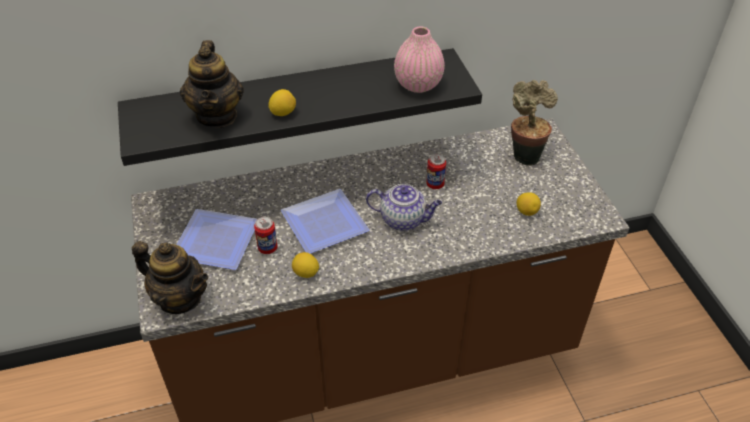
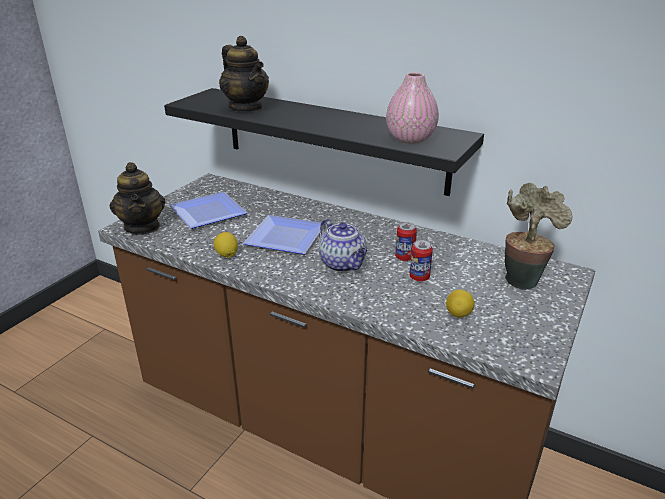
camera: 45 degrees right, 15 degrees down
(217, 115) = (246, 108): teapot -> teapot turned 75 degrees counterclockwise
(267, 248) = (229, 231): can -> can (419, 277)
(283, 113) = (285, 119): lemon -> none

